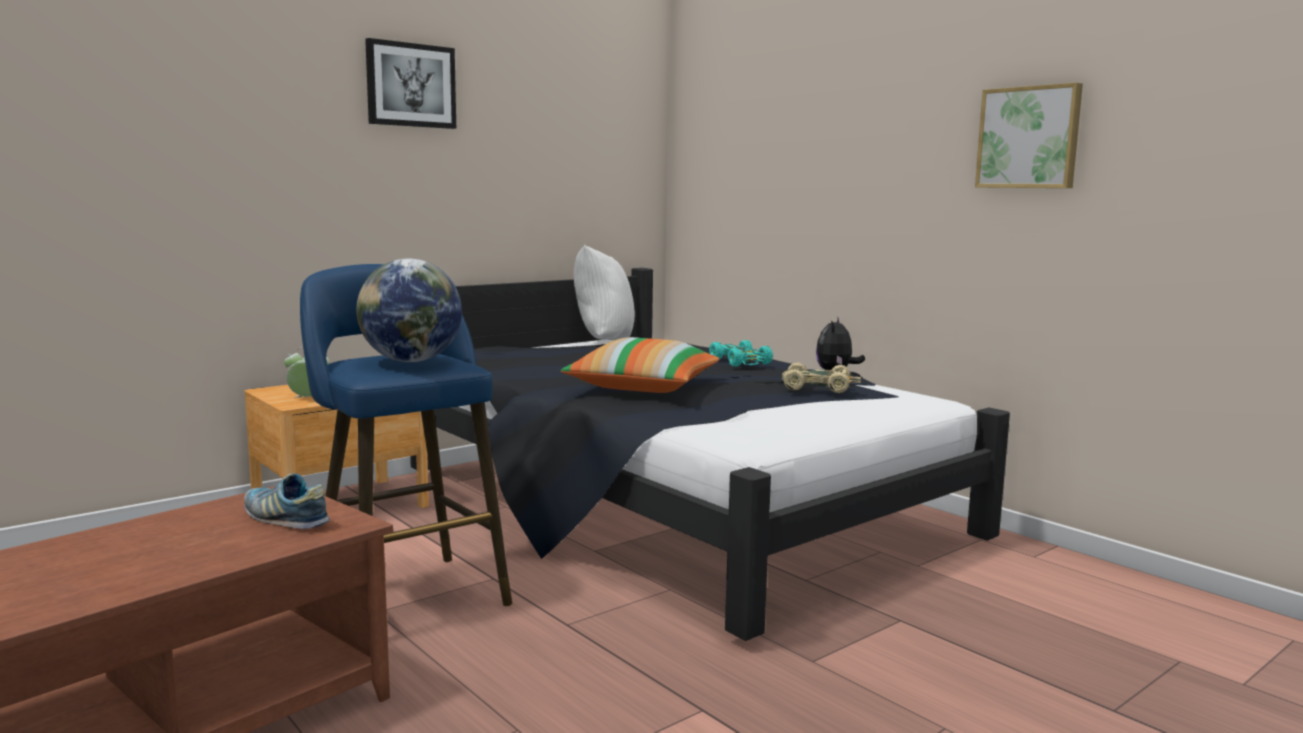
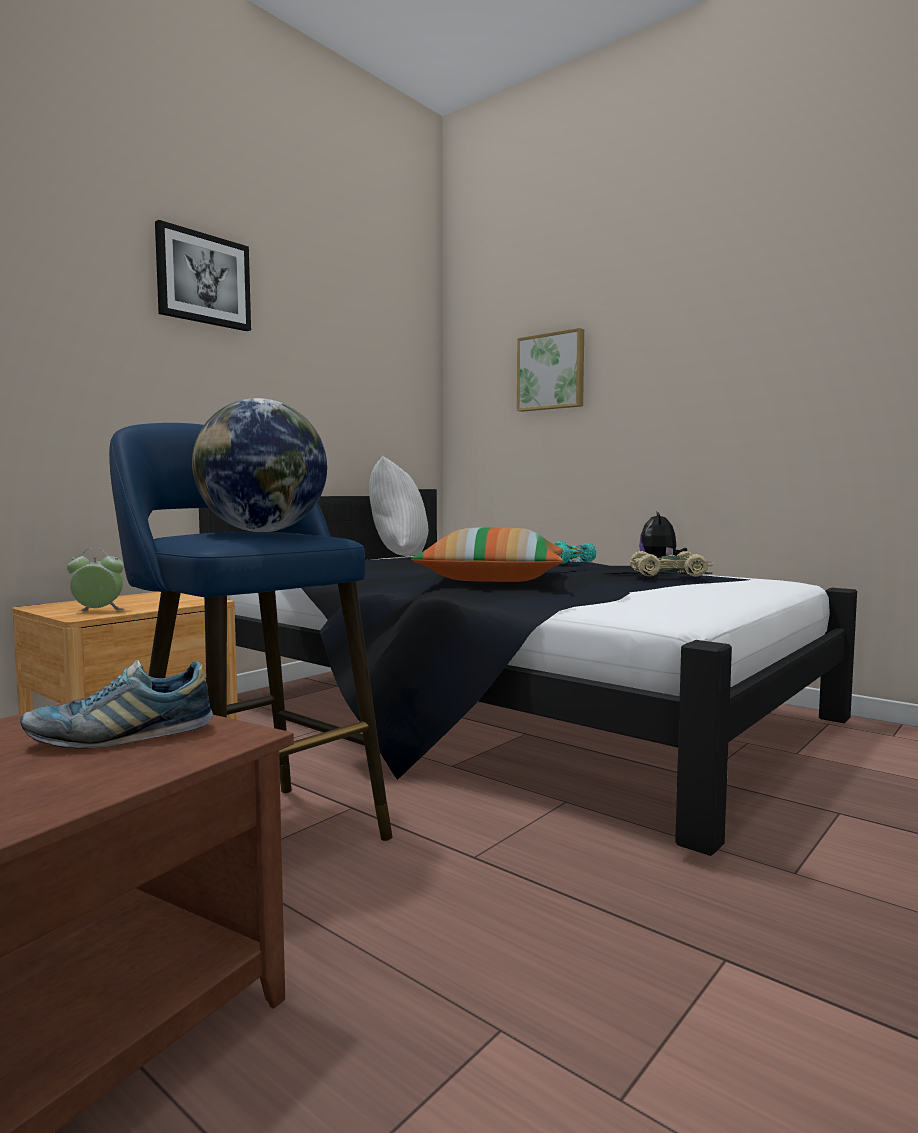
camera: 10 degrees left, 5 degrees down
(285, 519) = (121, 736): shoe -> shoe turned 45 degrees counterclockwise
(1029, 138) = (848, 323): picture -> picture (551, 372)

